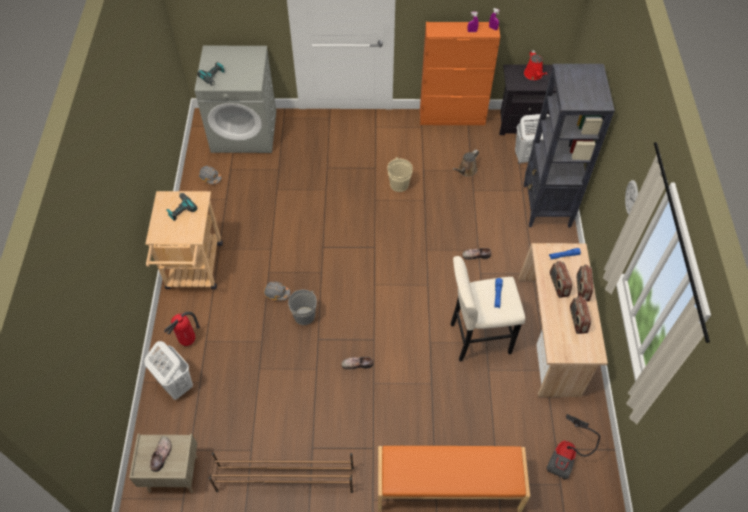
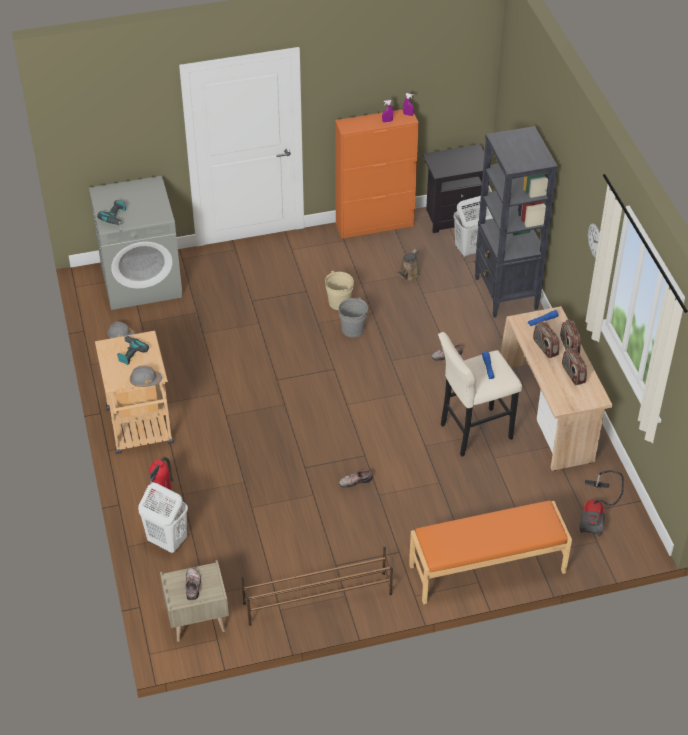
camera: 15 degrees left, 10 degrees down
(276, 293) = (243, 433): grey hard hat -> grey hard hat (145, 380)
(304, 316) = (281, 449): grey bucket -> grey bucket (352, 329)
(534, 75) = (458, 158): red watering can -> none

